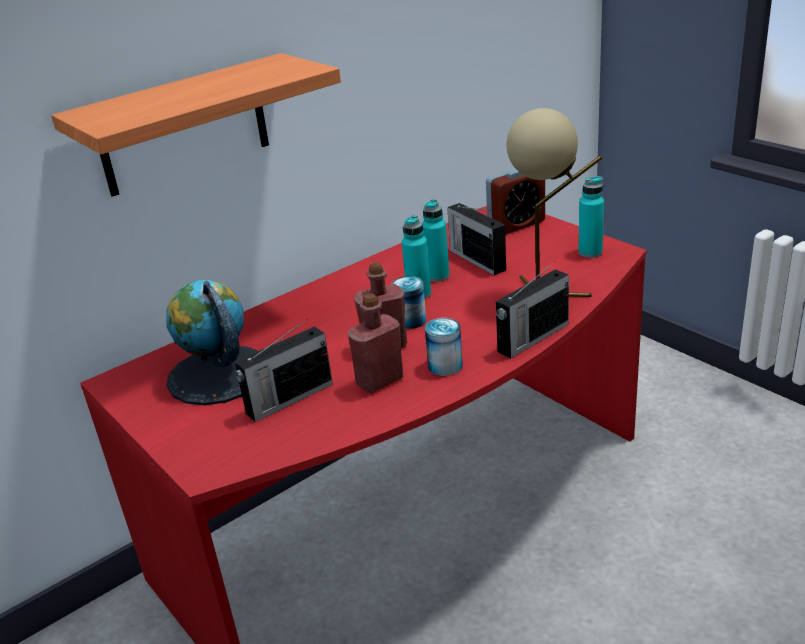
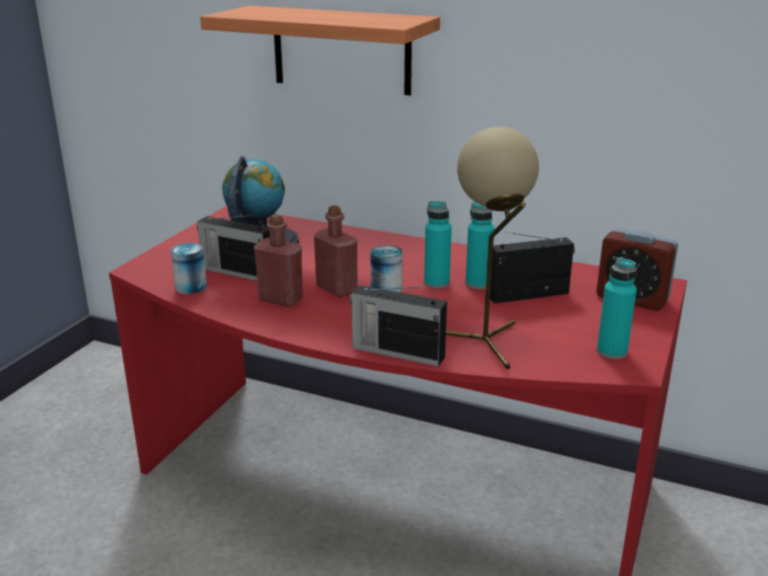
camera: 60 degrees right, 5 degrees down
(445, 366) = (320, 321): can -> can (191, 287)
(476, 259) = (530, 294): radio -> radio turned 45 degrees clockwise

